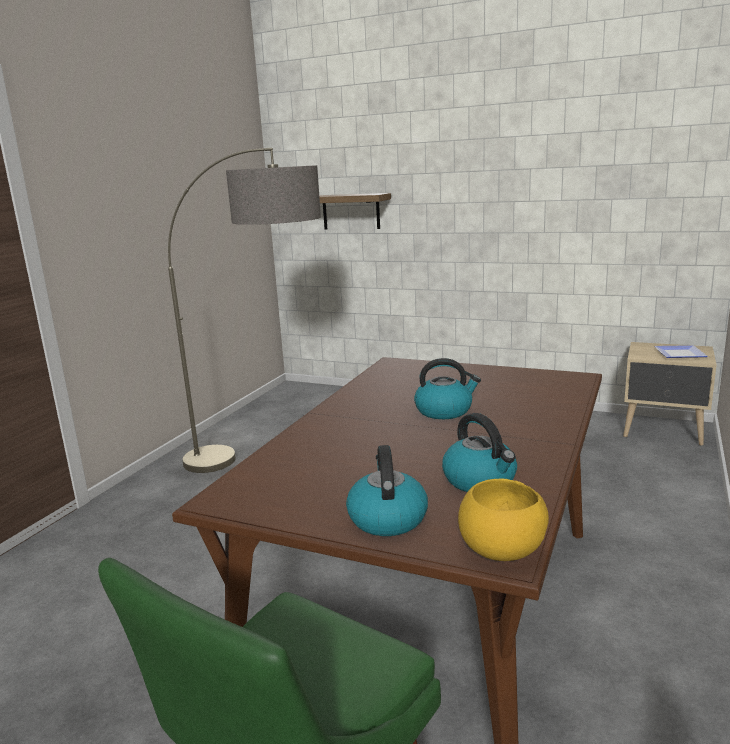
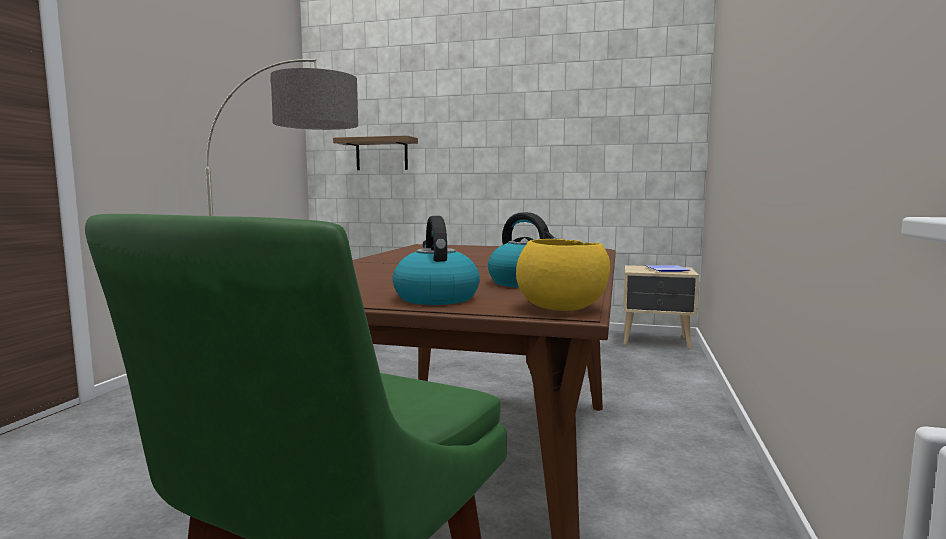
camera: 10 degrees left, 10 degrees down
(444, 411) = (479, 260): kettle -> none

